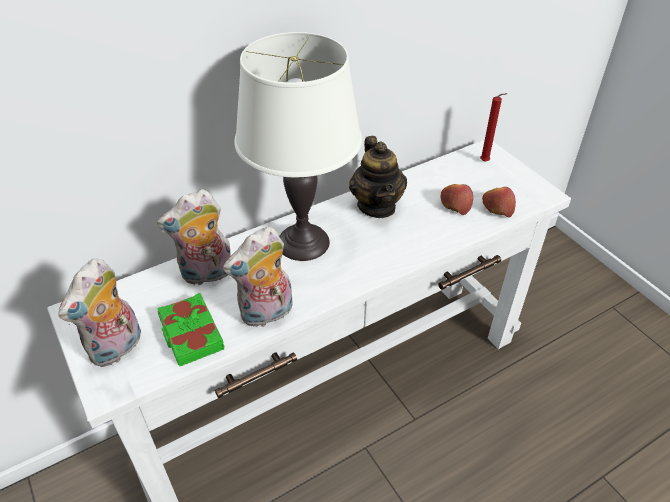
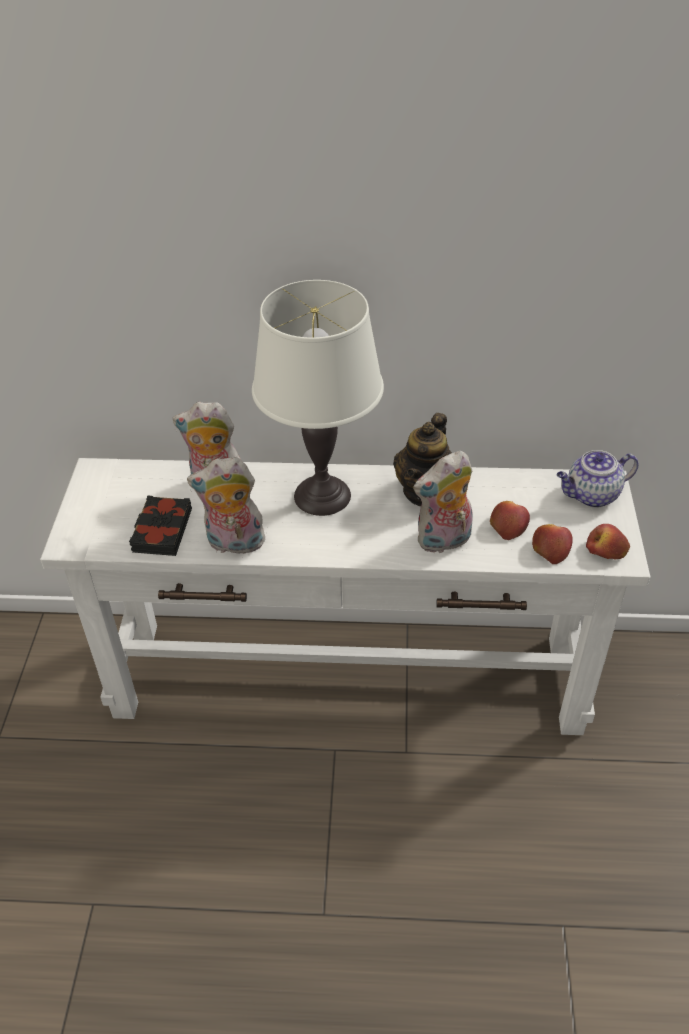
camera: 35 degrees right, 0 degrees up
(117, 349) = (100, 515): plush toy -> plush toy (444, 541)
(190, 334) = (161, 531): green book -> black book
(485, 162) = (591, 496): red candle -> teapot
(530, 193) = (606, 551): none -> apple

